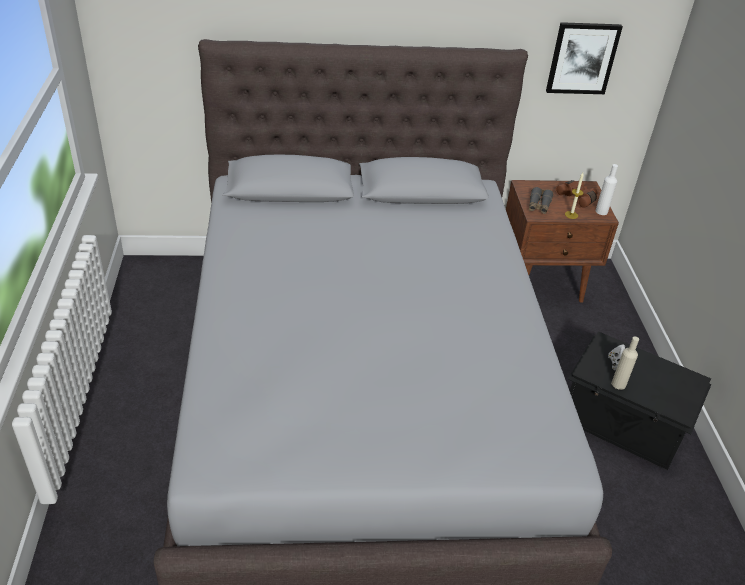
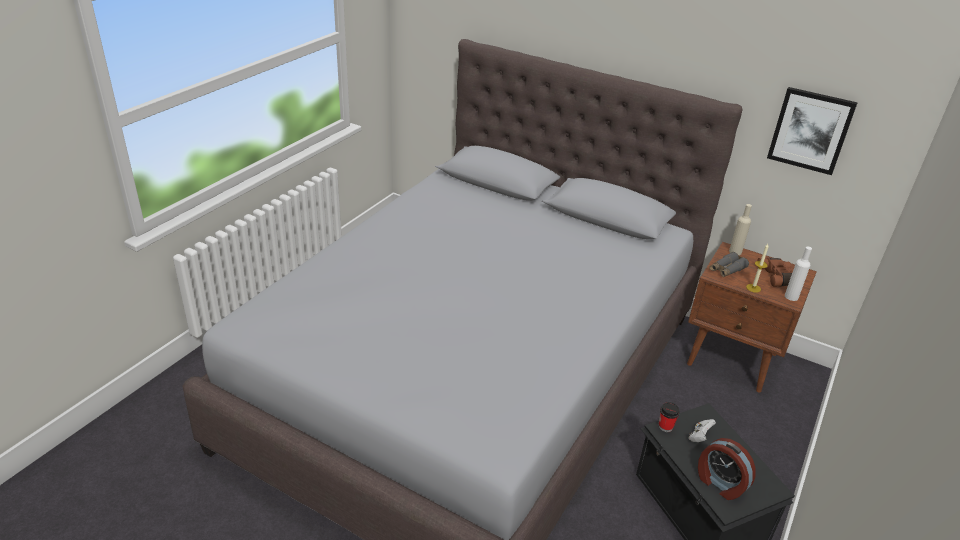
camera: 35 degrees right, 5 degrees down
(587, 368) = (665, 426): none -> cup
(618, 384) = (683, 453): beige bottle -> beige bottle (735, 252)
(662, 396) = (720, 483): none -> alarm clock

